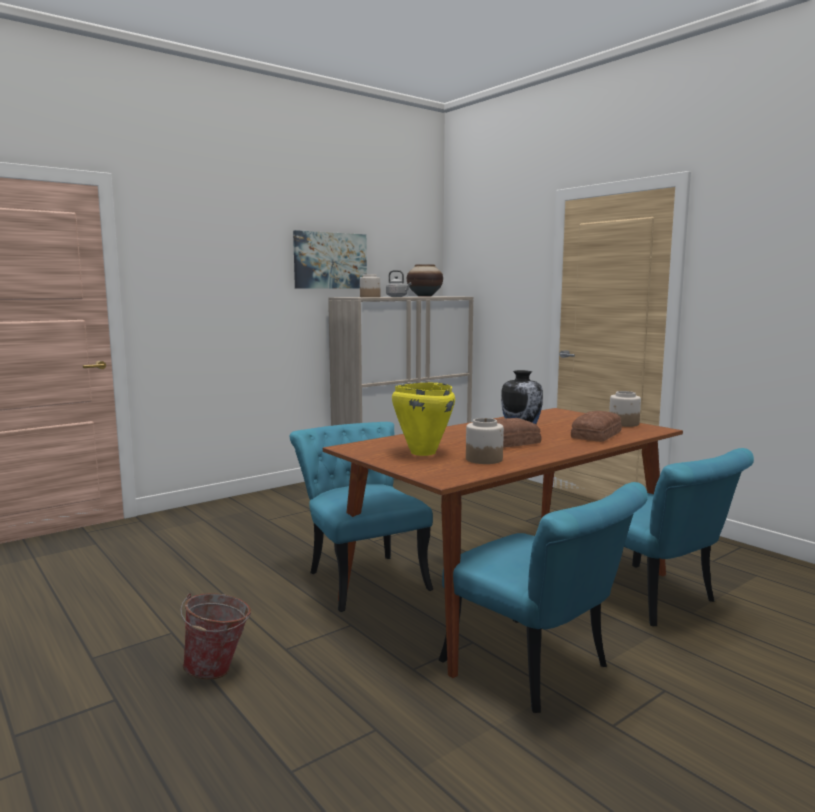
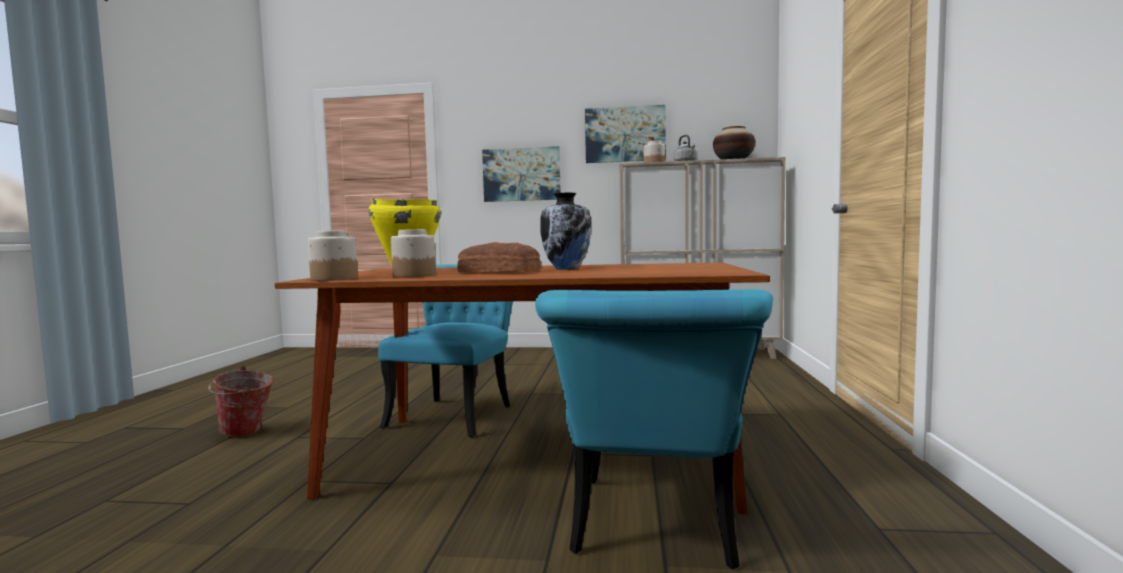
camera: 45 degrees right, 5 degrees down
(228, 299) = (521, 174): none -> picture
(539, 670) = (366, 527): turquoise chair -> none
(597, 435) = (624, 272): bread -> none
(623, 424) = (718, 269): jar -> jar (333, 279)

